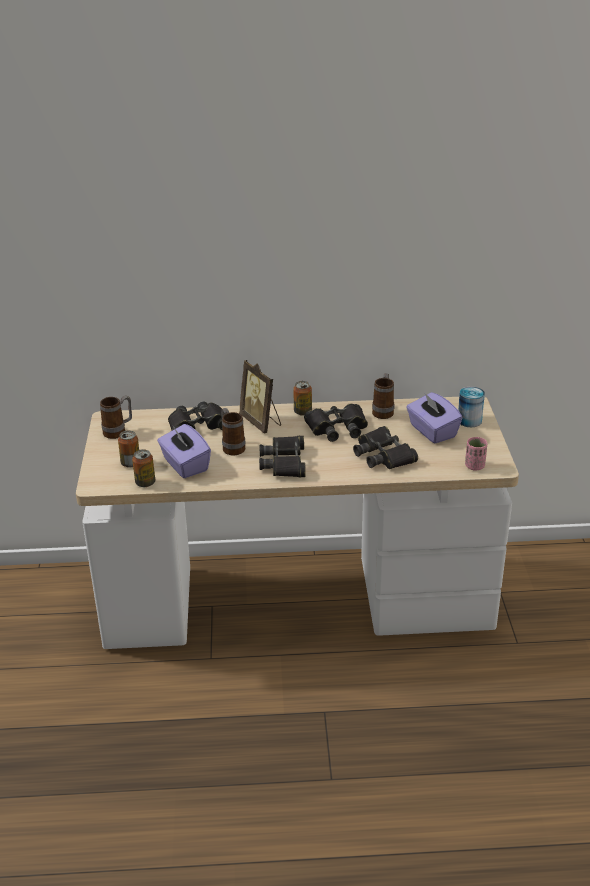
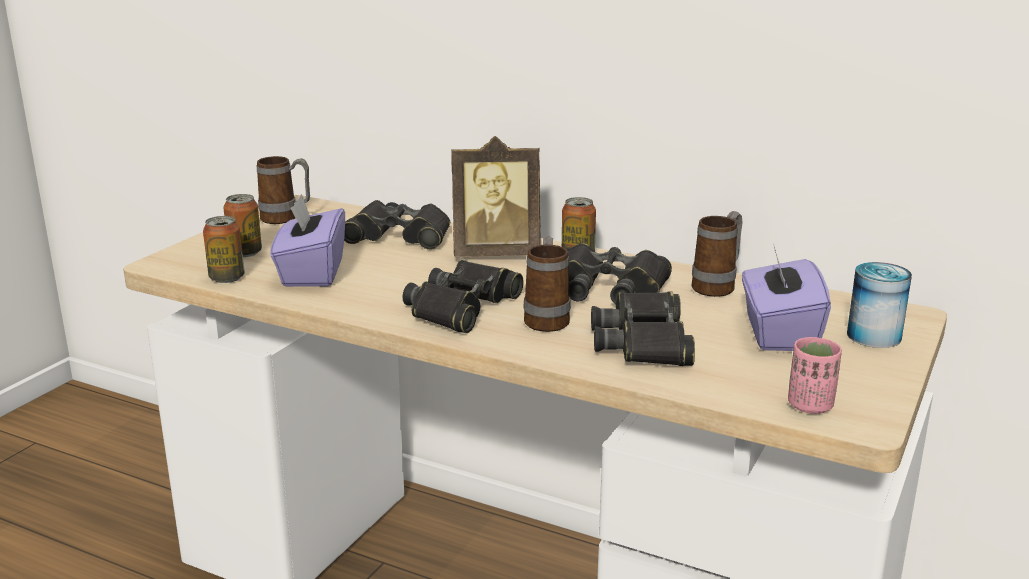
camera: 30 degrees right, 10 degrees down
(232, 447) = (409, 270): mug -> mug (547, 318)
(261, 422) = (496, 253): picture frame -> picture frame turned 90 degrees counterclockwise

